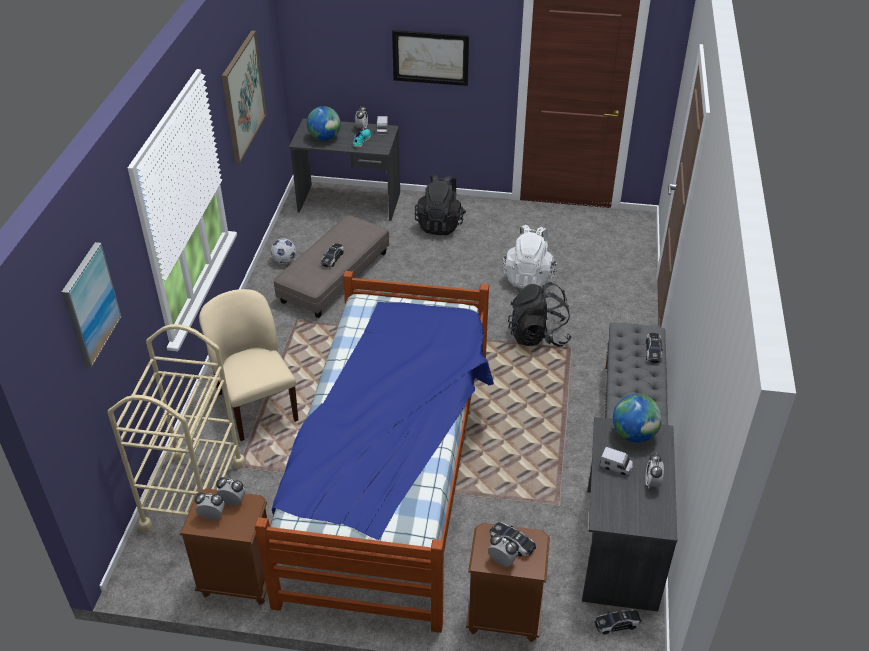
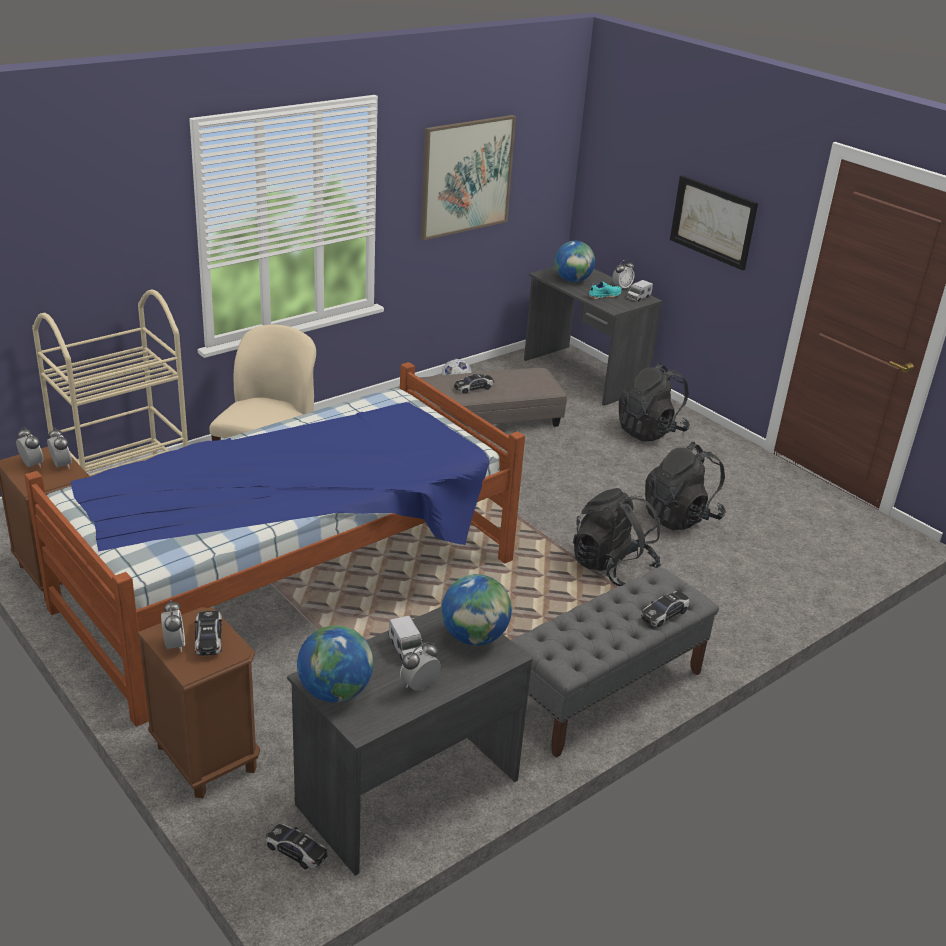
camera: 40 degrees right, 10 degrees down
(90, 304) = (58, 209): picture -> none
(529, 277) = (680, 517): white backpack -> black backpack
(623, 519) = (335, 692): none -> globe

